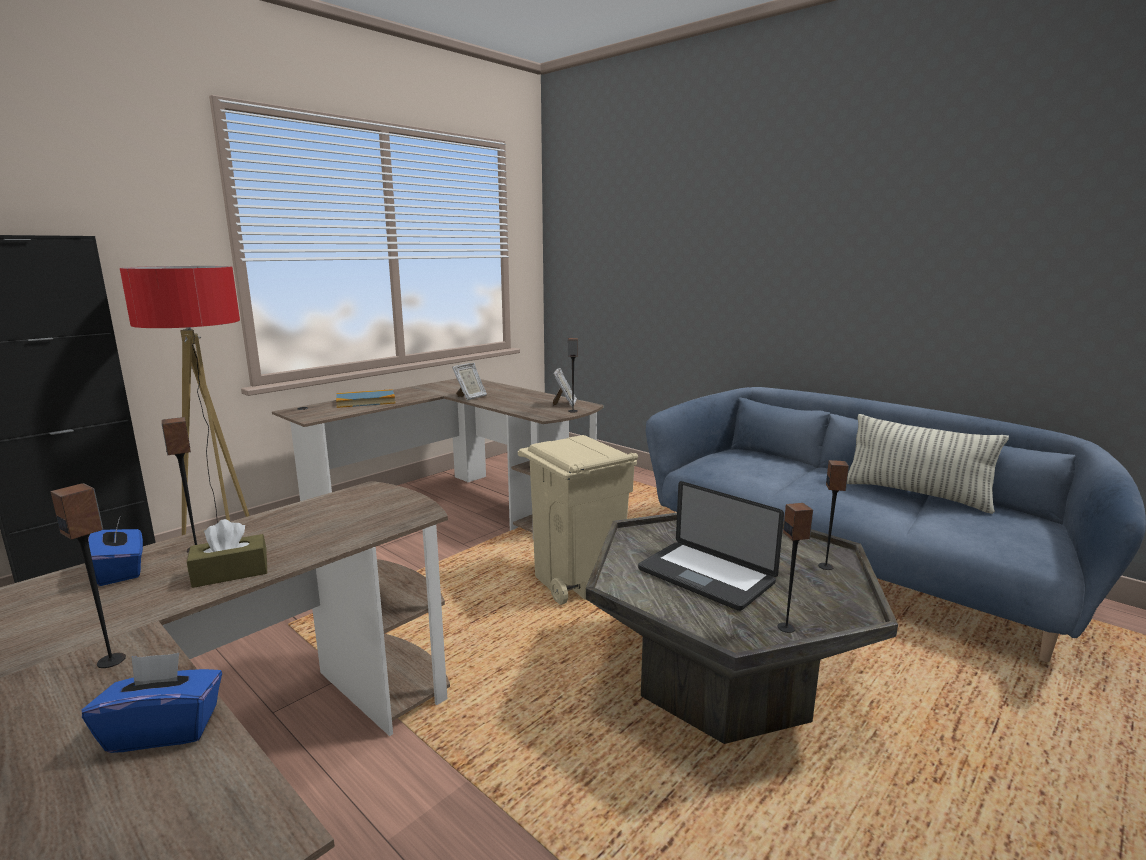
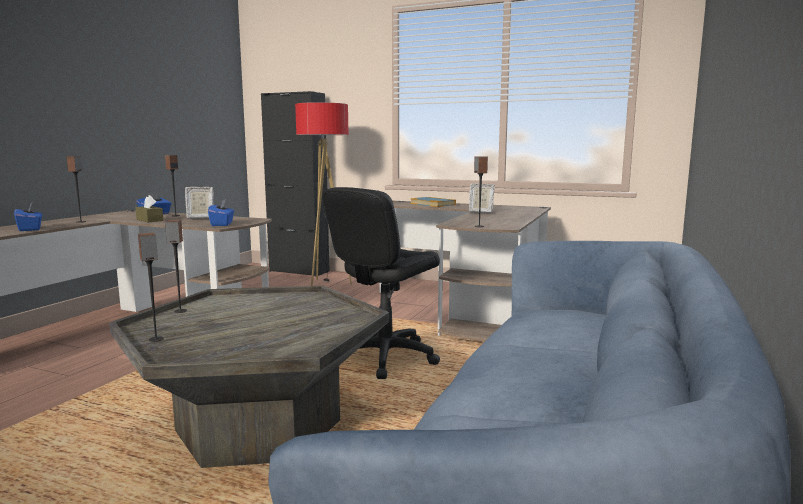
camera: 70 degrees right, 5 degrees down
(398, 512) = (222, 224): none -> blue tissue box
(565, 404) = (500, 224): picture frame -> picture frame (200, 218)
(577, 581) = (384, 357): beige trash can -> black office chair
(705, 576) = (240, 316): laptop -> none
(826, 566) = (270, 351): speaker -> speaker (180, 311)
(915, 494) = (565, 408): pillow -> none

